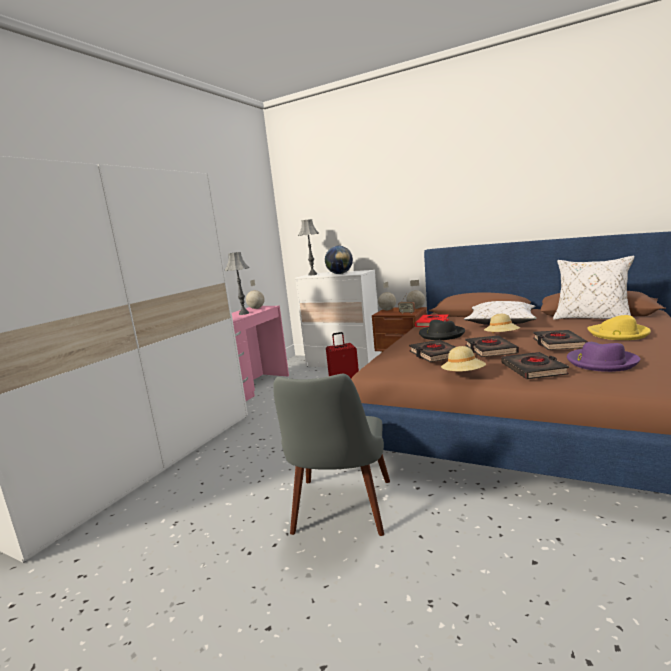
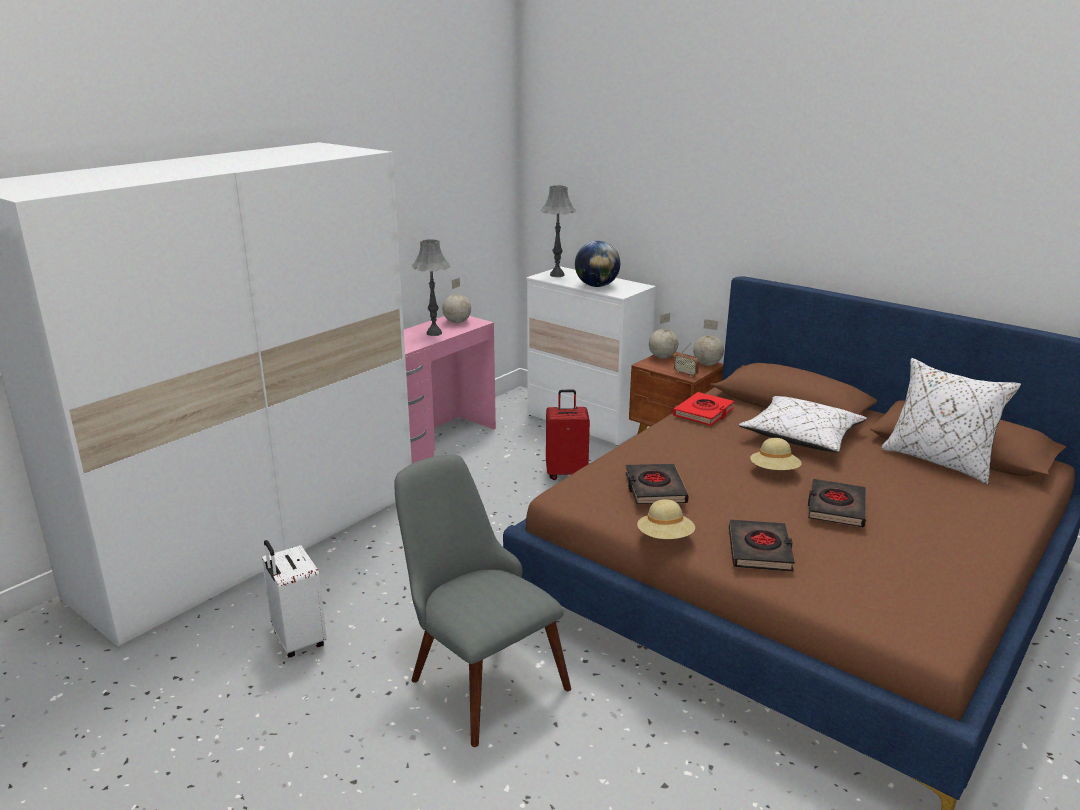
camera: 10 degrees right, 10 degrees up
(185, 523) = (297, 640): none -> white suitcase
(340, 515) = (476, 674): grey chair -> grey chair turned 120 degrees clockwise
(441, 335) = (696, 444): black hat -> none
(490, 350) = (733, 498): black book -> none
(601, 362) = (856, 559): purple hat -> none
(618, 334) = (937, 508): yellow hat -> none

